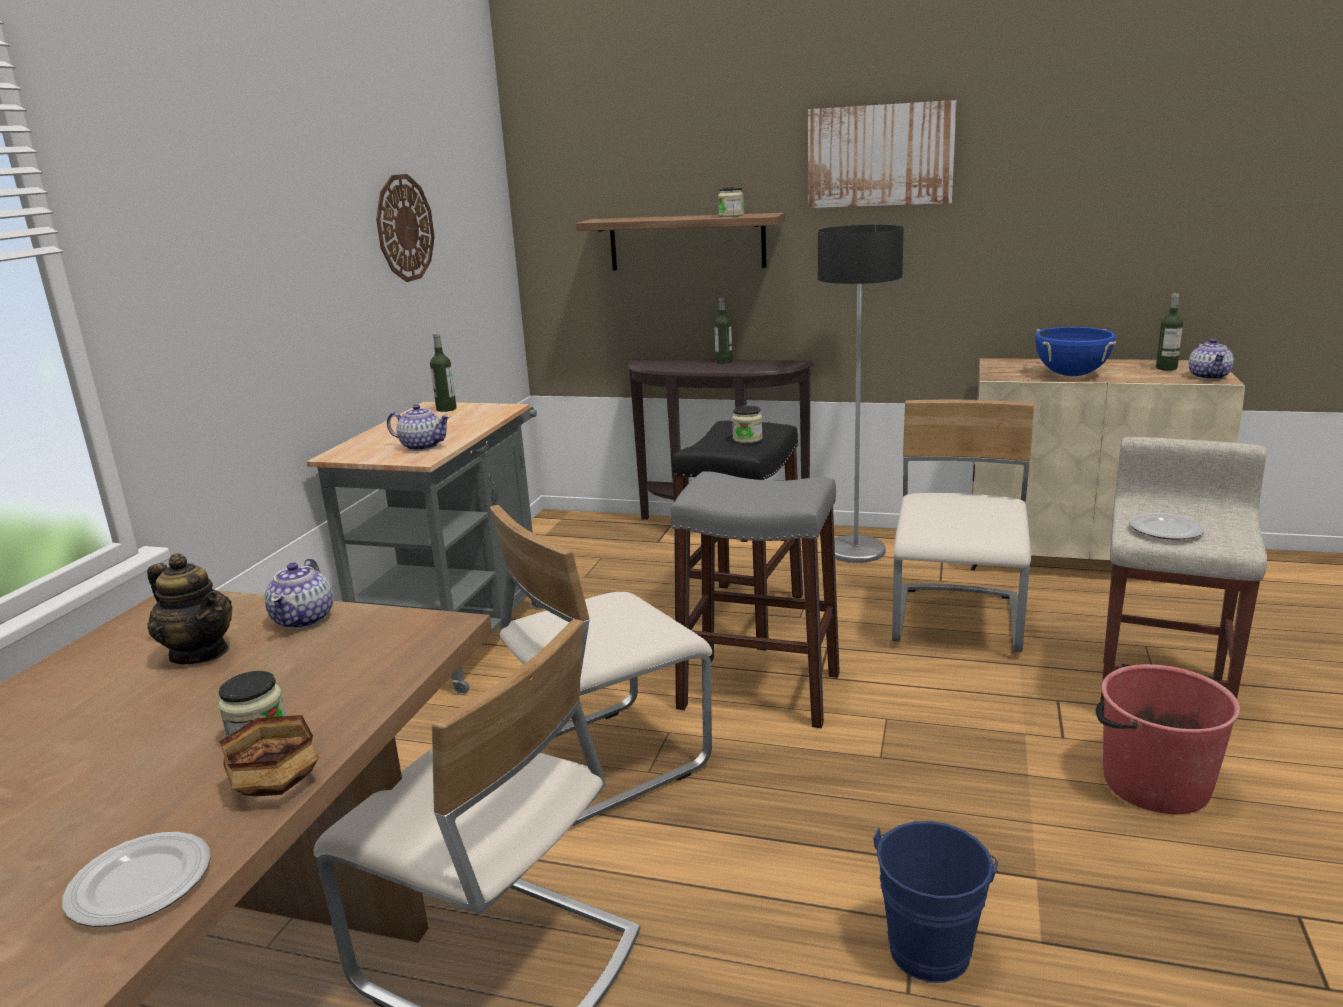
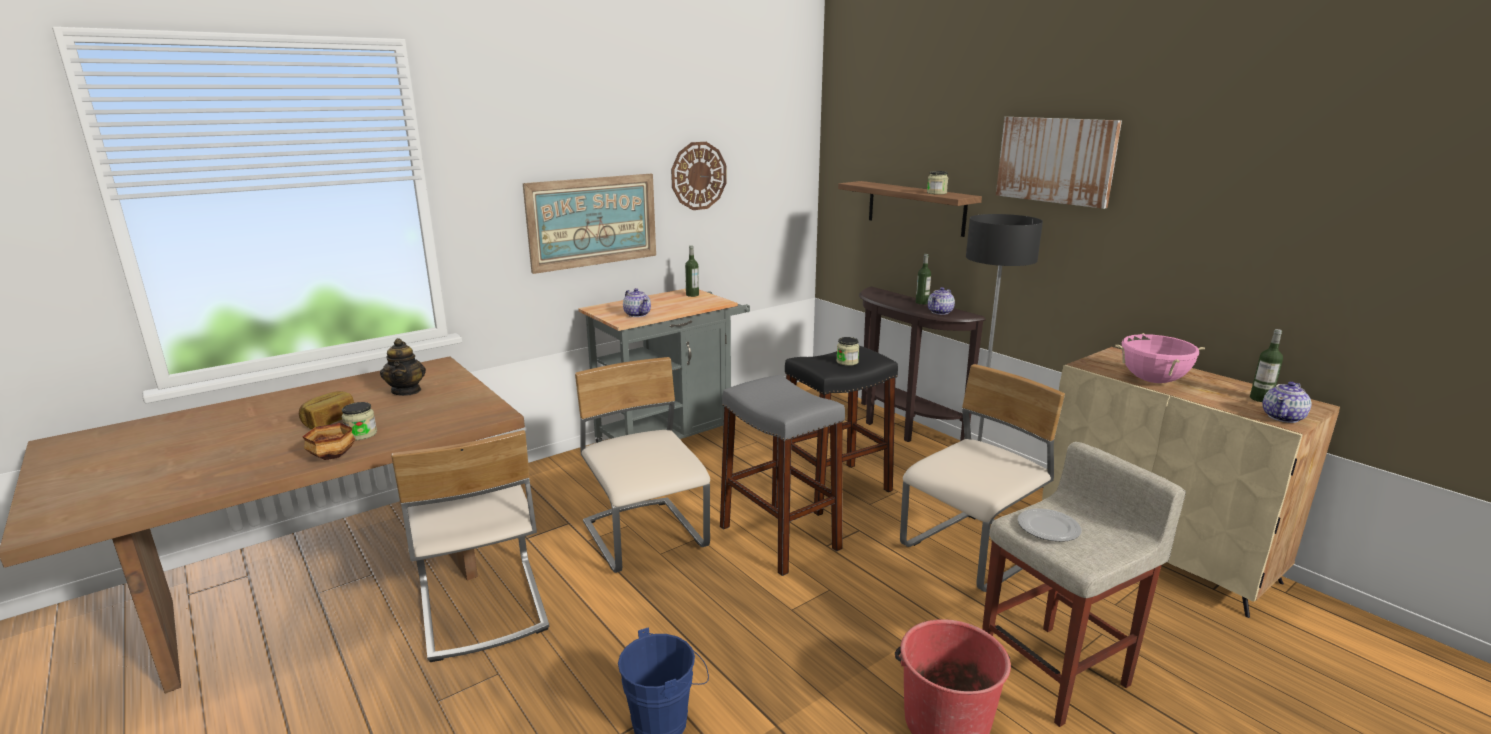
camera: 35 degrees right, 0 degrees up
(141, 745) = (330, 421): none -> bread
(142, 883) = (247, 472): plate -> none
(300, 312) = (593, 221): none -> picture
(304, 619) = (461, 390): teapot -> teapot (940, 312)
(601, 761) = (645, 537): beige chair -> beige chair turned 60 degrees clockwise
(1071, 375) = (1152, 380): blue cooking pot -> pink cooking pot

